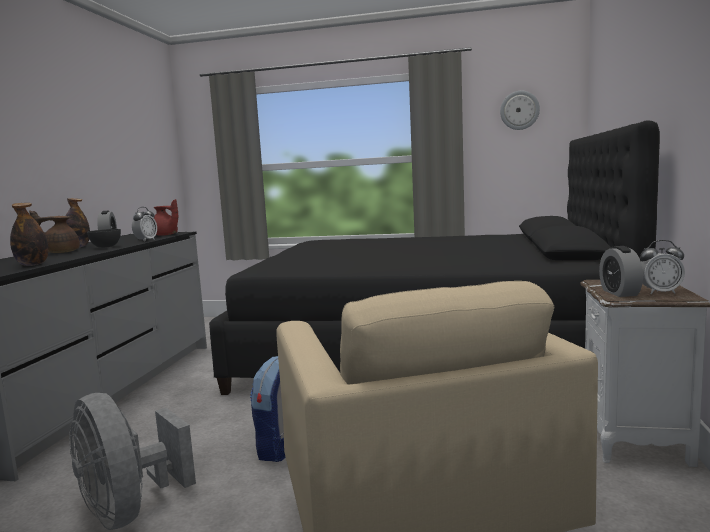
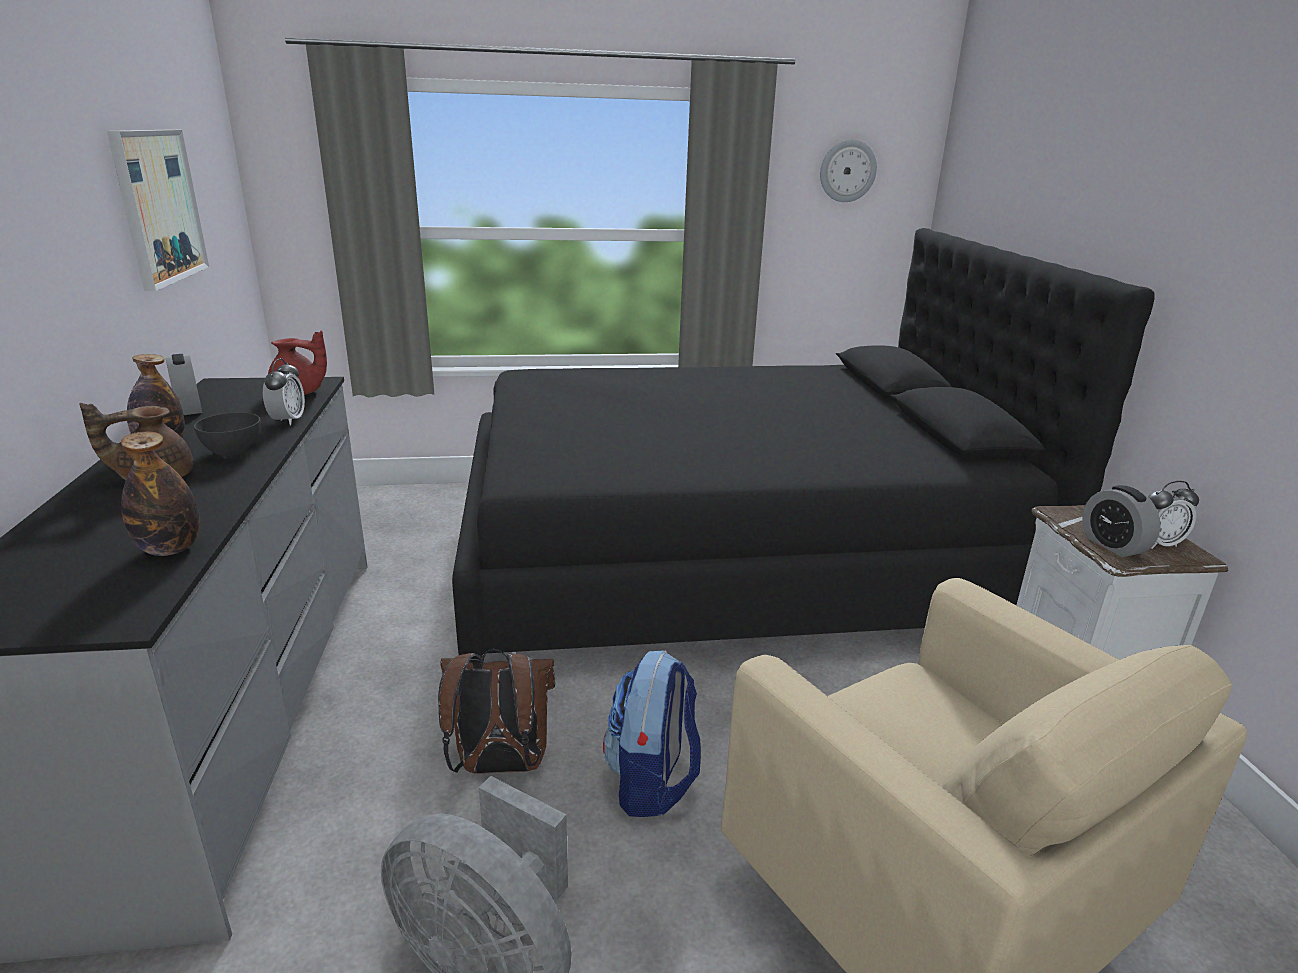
camera: 20 degrees left, 15 degrees up
(115, 145) = (158, 206): none -> picture
(205, 431) = (499, 766): none -> brown backpack

